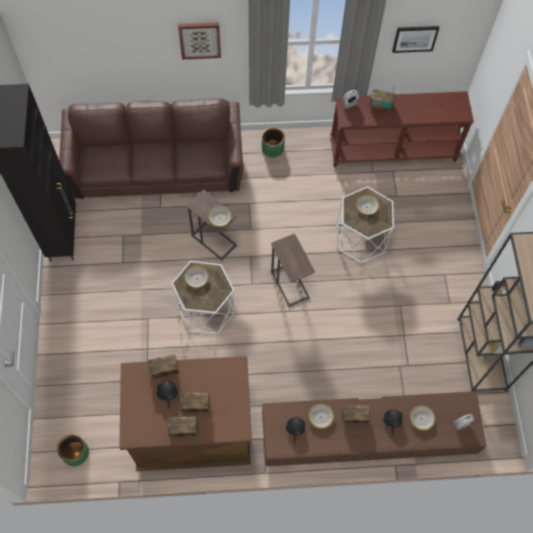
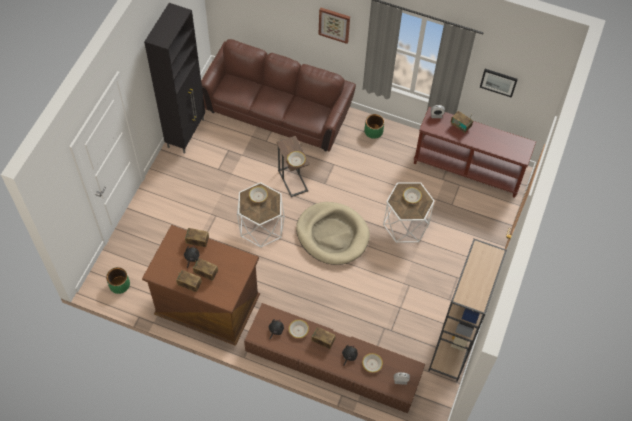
camera: 25 degrees right, 5 degrees down
(289, 284) = (332, 235): brown side table -> beige dog bed

